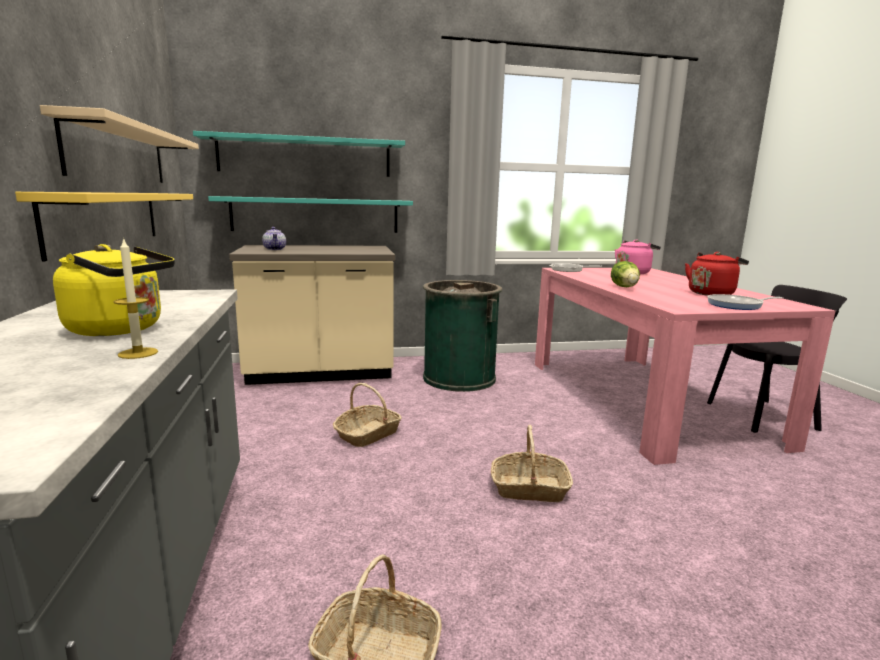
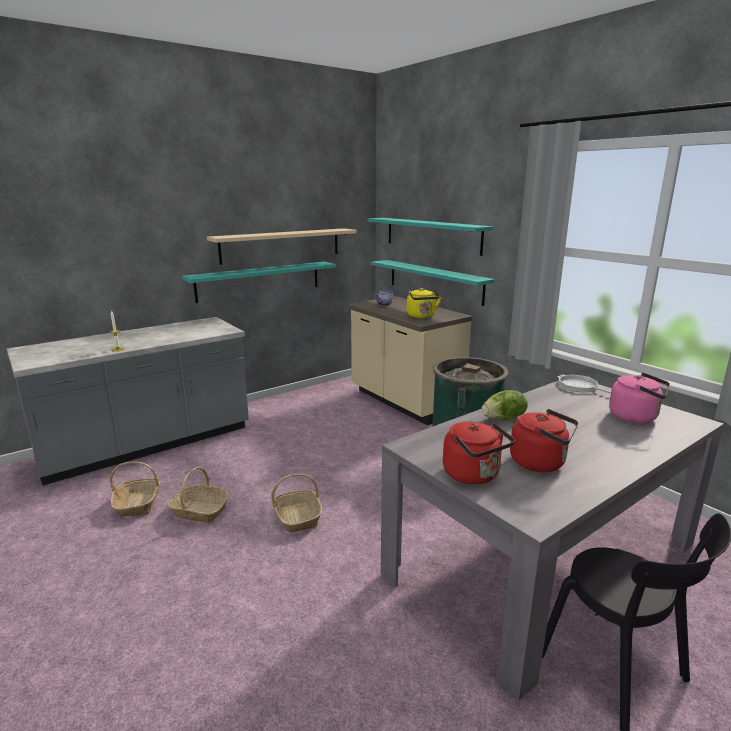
camera: 65 degrees right, 5 degrees up
(107, 219) = (259, 281): yellow shelf -> turquoise shelf
(121, 329) = (149, 339): yellow kettle -> yellow kettle (422, 316)
(368, 434) = (327, 444): basket -> basket (199, 511)
(643, 399) = (542, 558): pink dining table -> grey dining table
(737, 305) = (474, 475): frying pan -> red kettle

